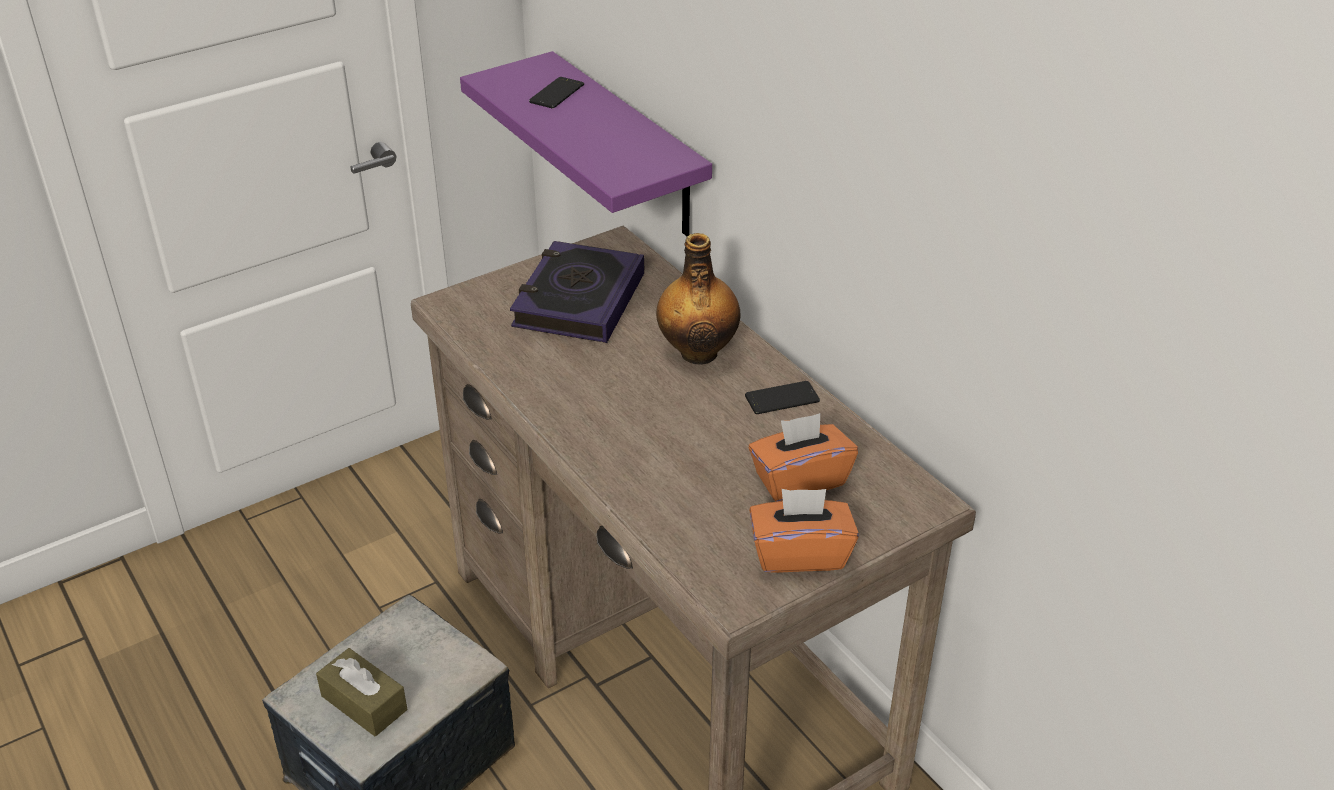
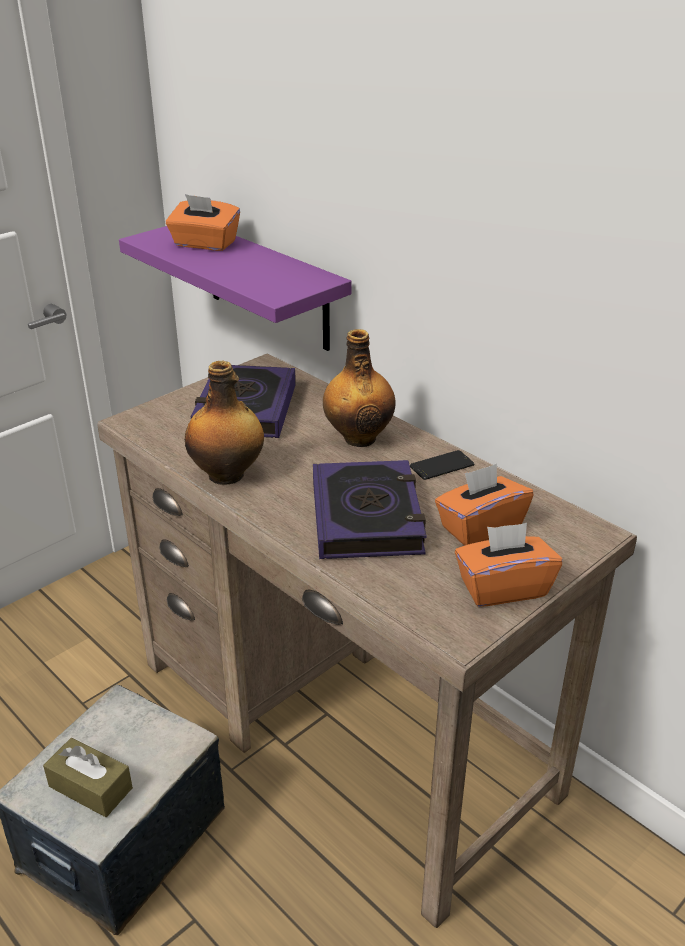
camera: 10 degrees left, 5 degrees down
(539, 384) = (228, 475): none -> bottle
(557, 93) = (205, 244): phone -> orange tissue box
(677, 454) = (367, 518): none -> book

